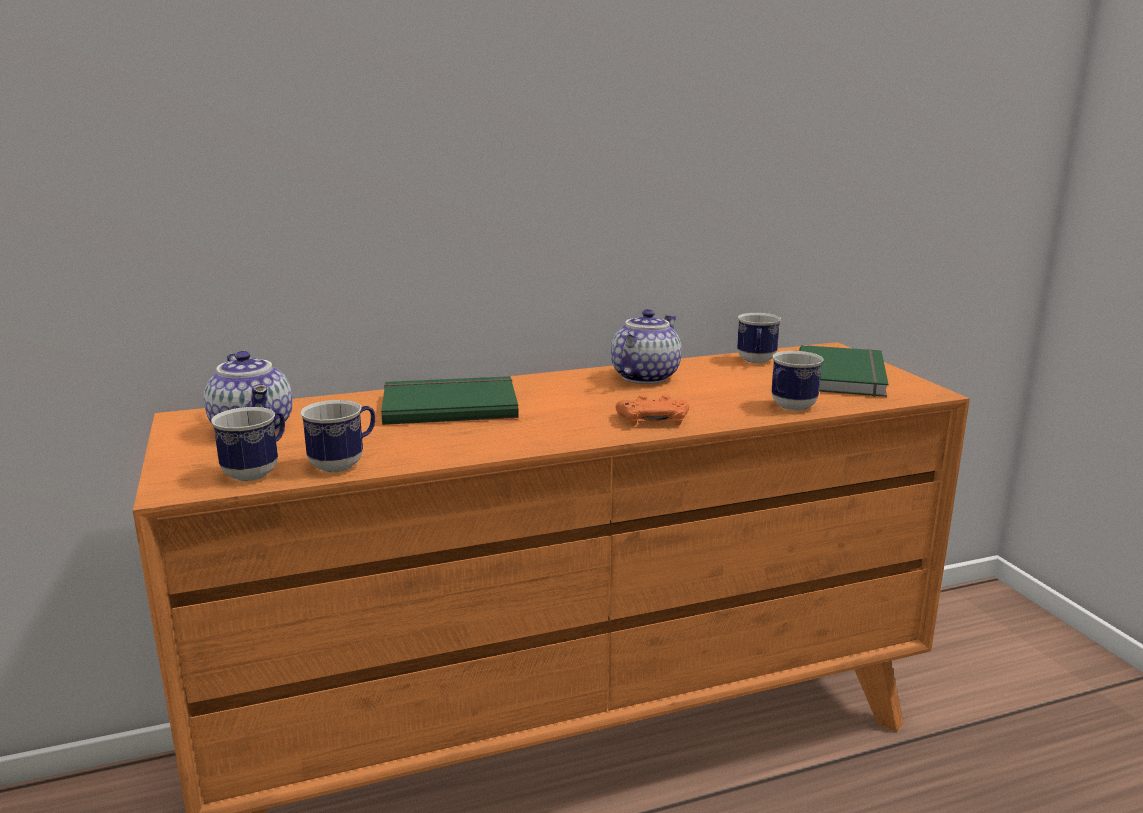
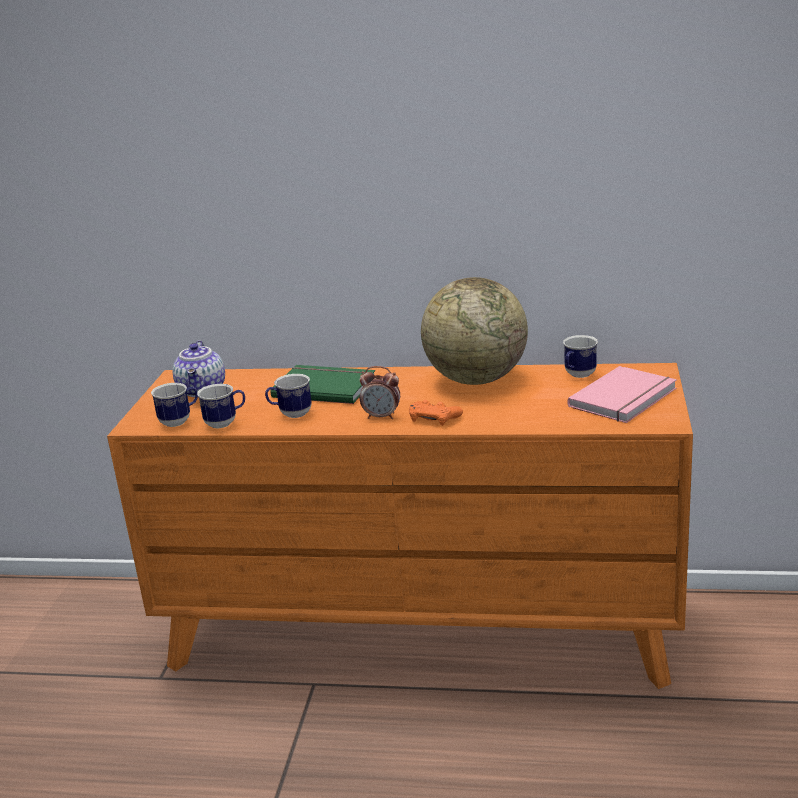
camera: 30 degrees right, 5 degrees up
(579, 426) = (382, 416): none -> alarm clock
(644, 377) = (476, 379): teapot -> globe
(789, 407) = (539, 422): mug -> mug (291, 414)
(844, 375) = (625, 398): green book -> pink book

